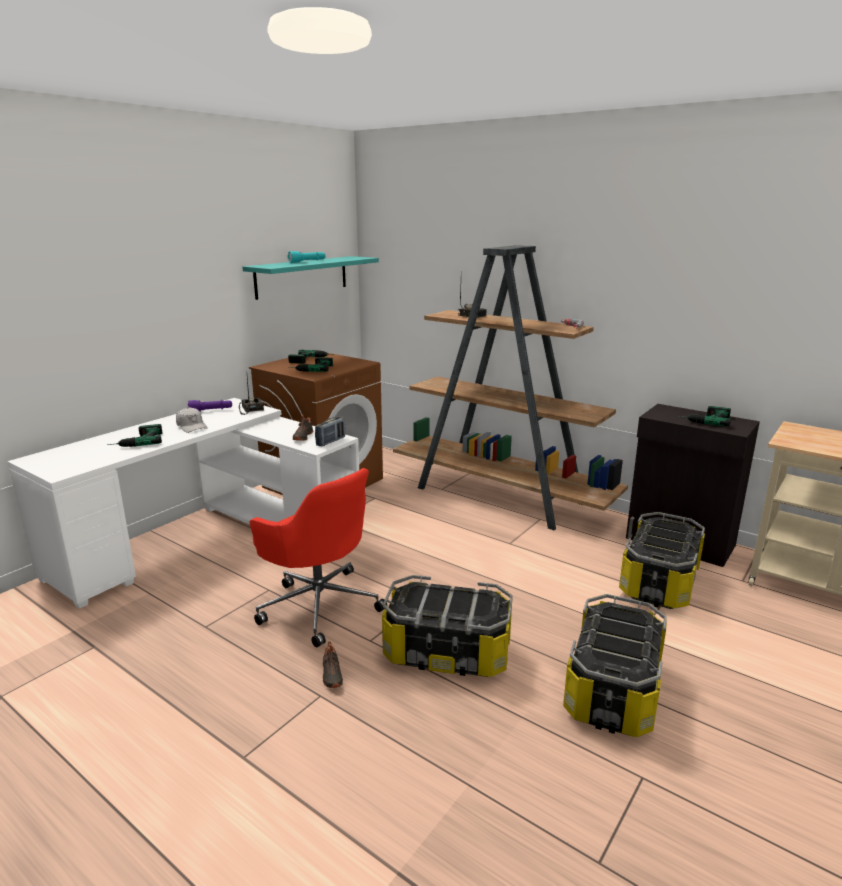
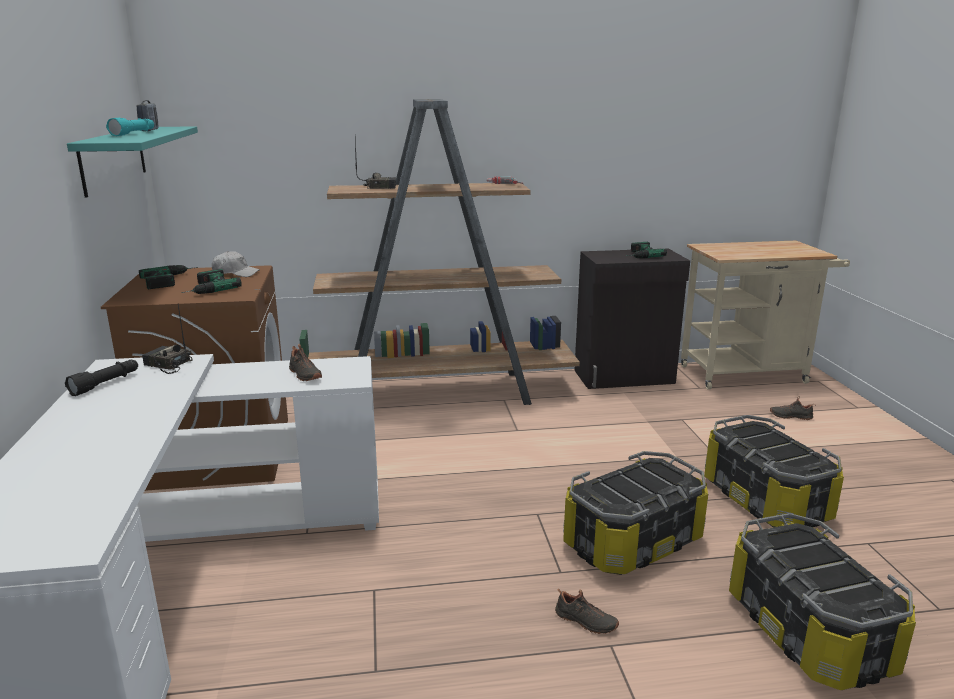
camera: 45 degrees left, 0 degrees up
(136, 441) = (90, 457): power drill -> none
(191, 426) = (132, 410): white cap -> white cap (235, 273)
(211, 411) = (106, 384): purple flashlight -> black flashlight
(319, 604) = (455, 571): red office chair -> none
(331, 441) = (351, 368): radio -> radio (150, 130)
(660, 583) = (663, 412): storage box -> storage box (809, 632)
(798, 647) = (790, 416): none -> black shoe

